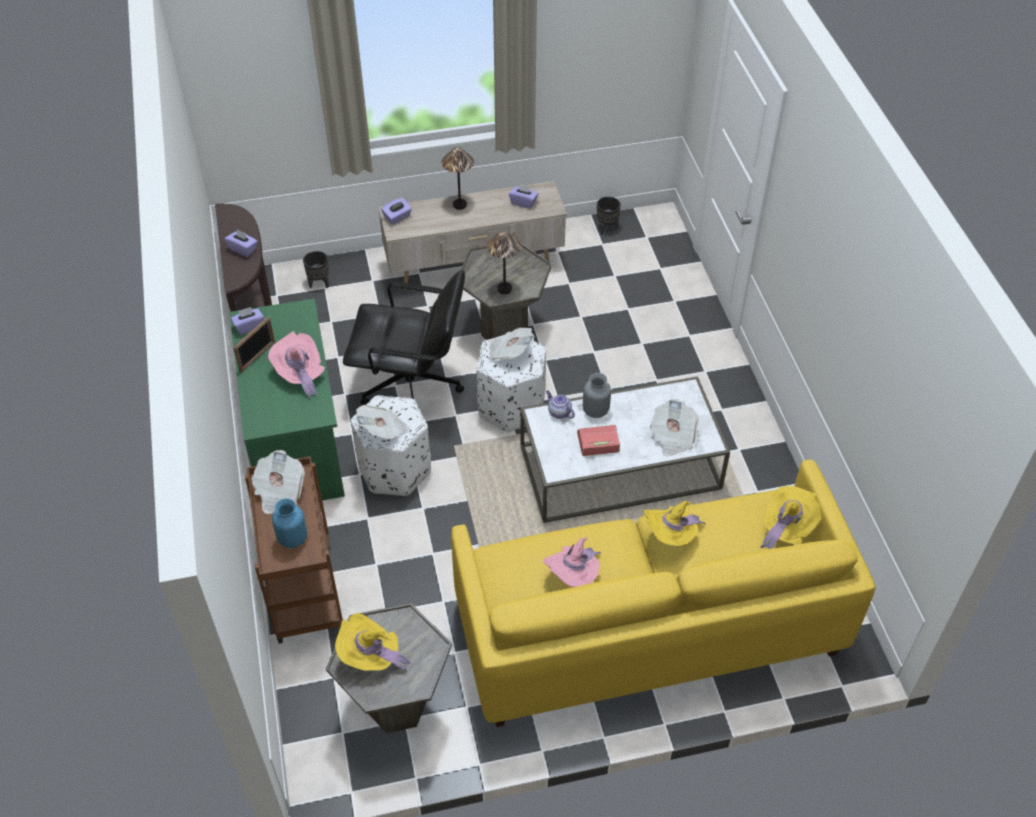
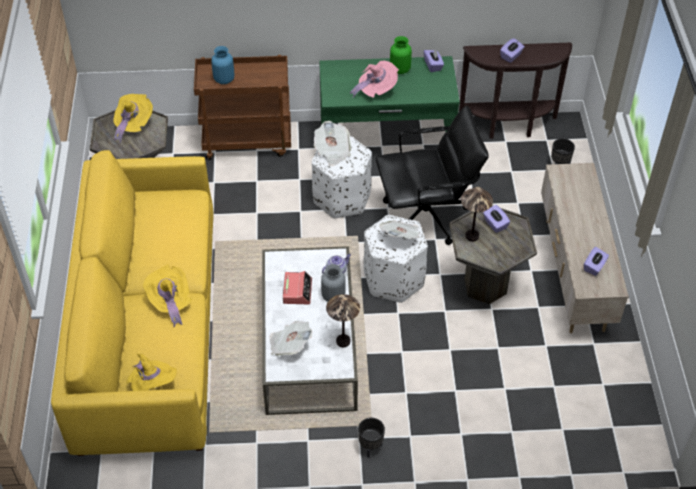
camera: 100 degrees right, 0 degrees up
(257, 357) = (400, 69): picture frame -> green vase
(279, 492) = (265, 74): newspaper -> none
(397, 217) = (577, 174): purple tissue box -> purple tissue box (495, 224)
(412, 387) = (427, 216): black office chair -> black office chair turned 120 degrees counterclockwise
(459, 205) = (593, 218): table lamp -> table lamp (343, 341)
(573, 576) = (156, 237): pink hat -> none
(607, 228) = (627, 393): black planter -> black planter (370, 448)

